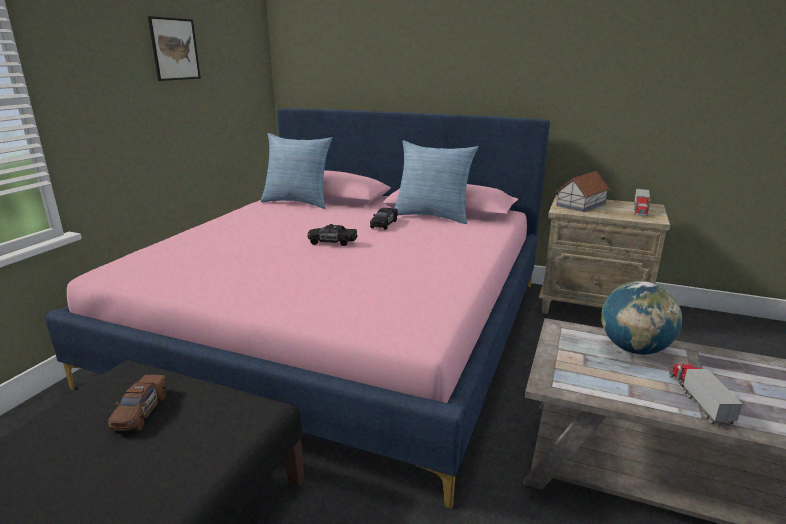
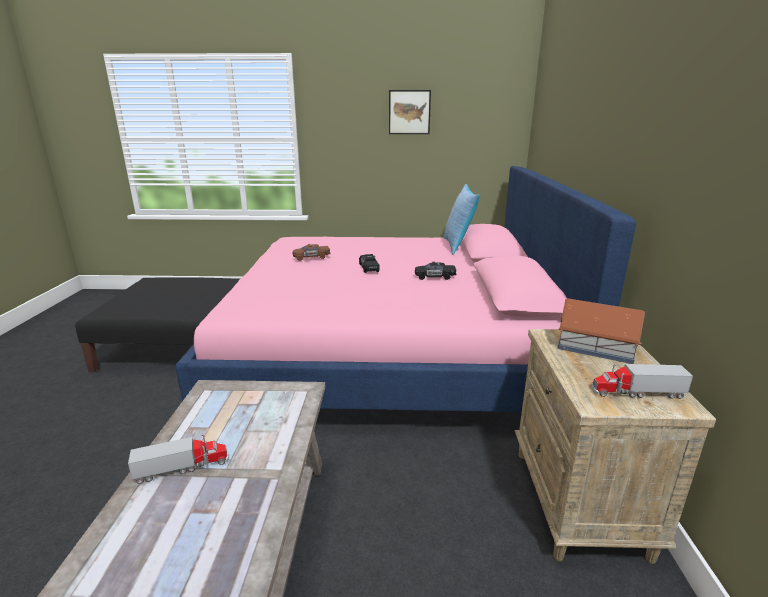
camera: 70 degrees right, 0 degrees up
(141, 411) = (194, 292): brown toy car -> brown toy car (311, 257)
(433, 216) = (482, 290): pillow -> none
(634, 349) = (273, 432): globe -> none

